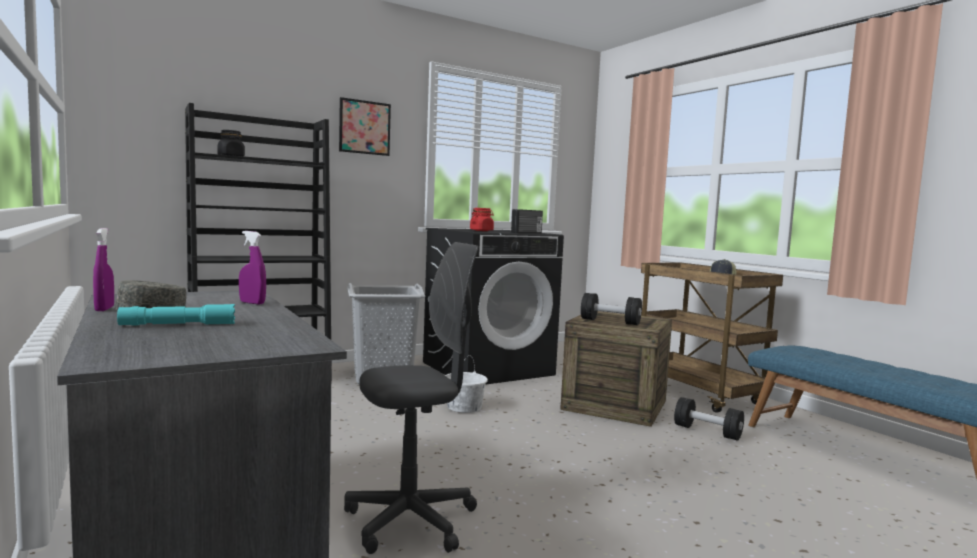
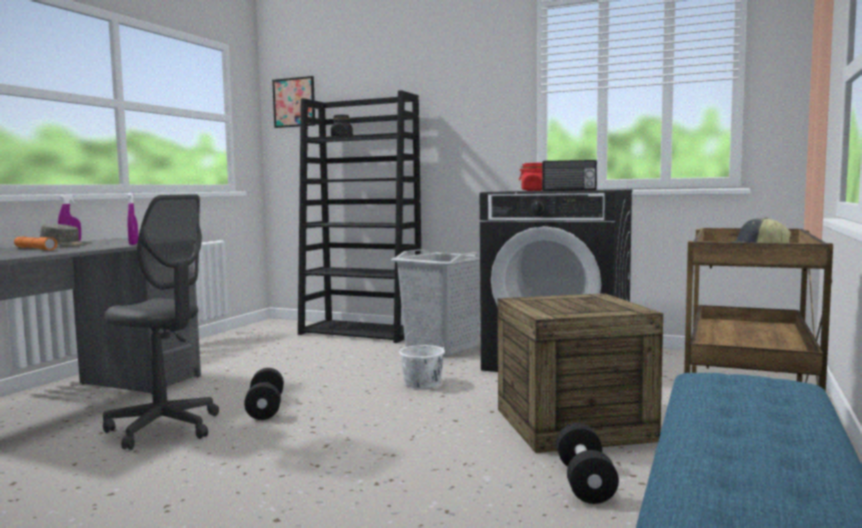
camera: 55 degrees right, 0 degrees up
(178, 325) = (35, 249): turquoise flashlight -> orange flashlight
(364, 127) = (466, 89): picture -> picture (294, 102)
(610, 321) = (548, 304): black dumbbell -> black dumbbell (265, 408)

